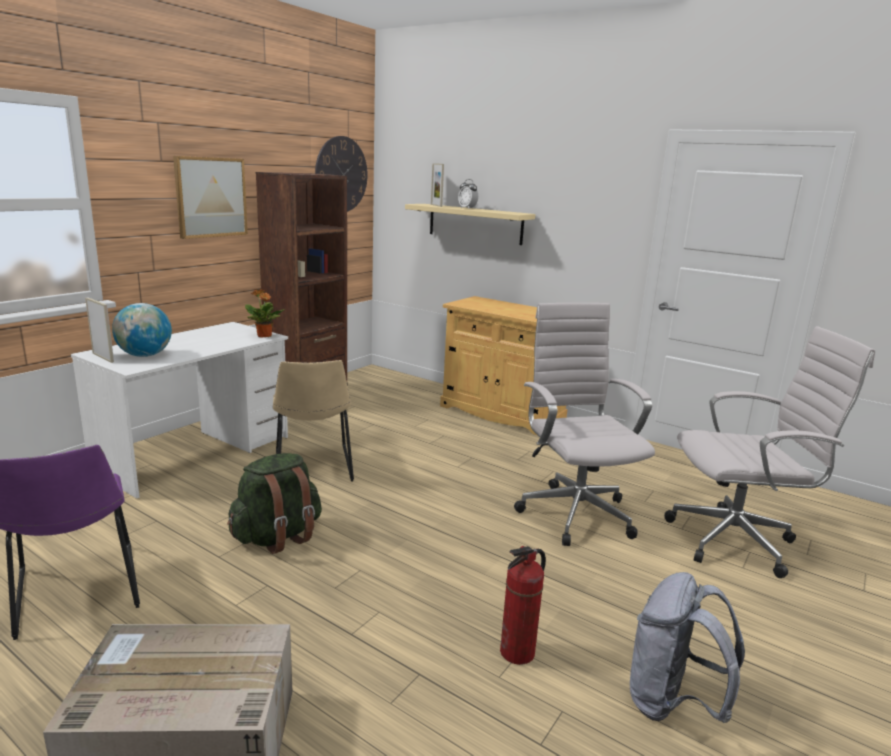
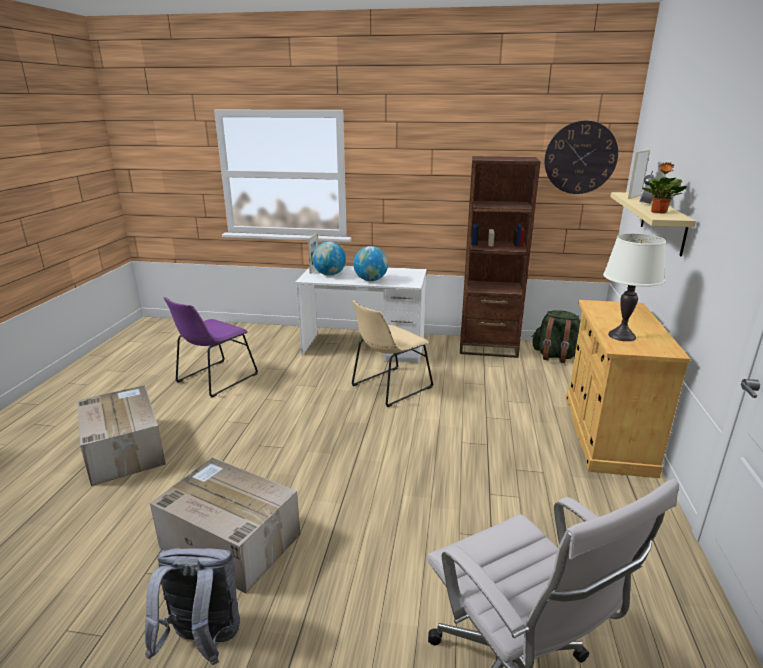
camera: 65 degrees right, 5 degrees up
(211, 197) = (432, 175): picture -> none
(216, 345) = (370, 280): none -> globe
(264, 336) = (409, 283): potted plant -> potted plant (658, 212)
(277, 536) = (298, 407): green backpack -> green backpack (556, 356)
(517, 653) = (229, 540): fire extinguisher -> cardboard box
(527, 315) = (622, 336): none -> white table lamp
(574, 511) = (451, 528): white office chair -> none

